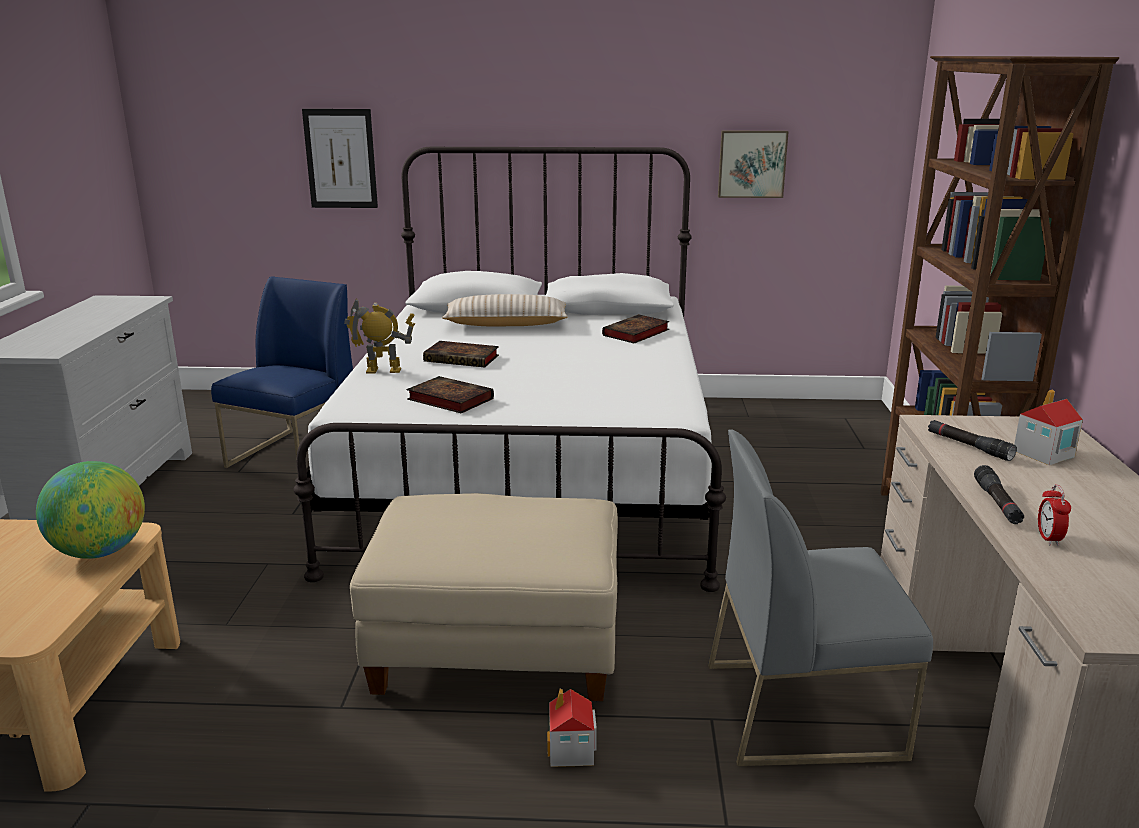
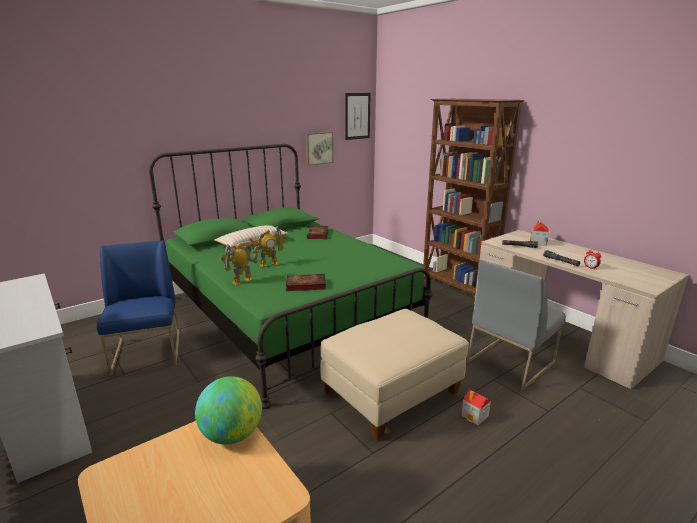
camera: 40 degrees left, 0 degrees up
(340, 159) = (103, 165): picture -> picture (357, 116)
(463, 359) = (269, 265): book -> toy robot
(533, 472) = (288, 315): white bed -> green bed

